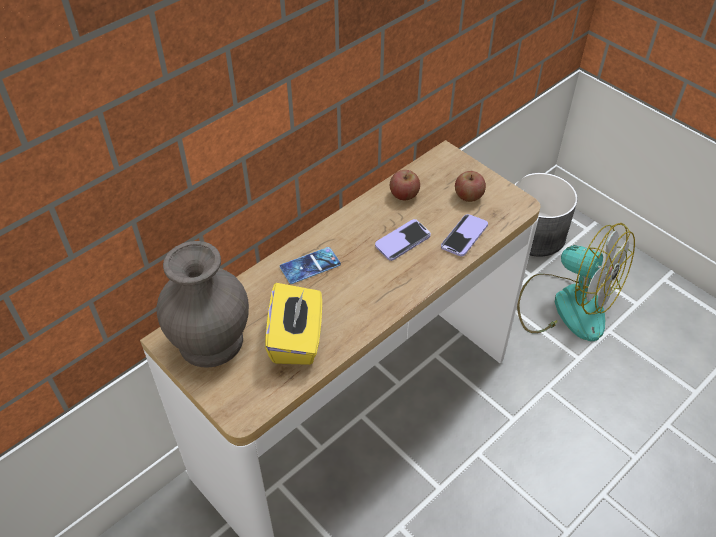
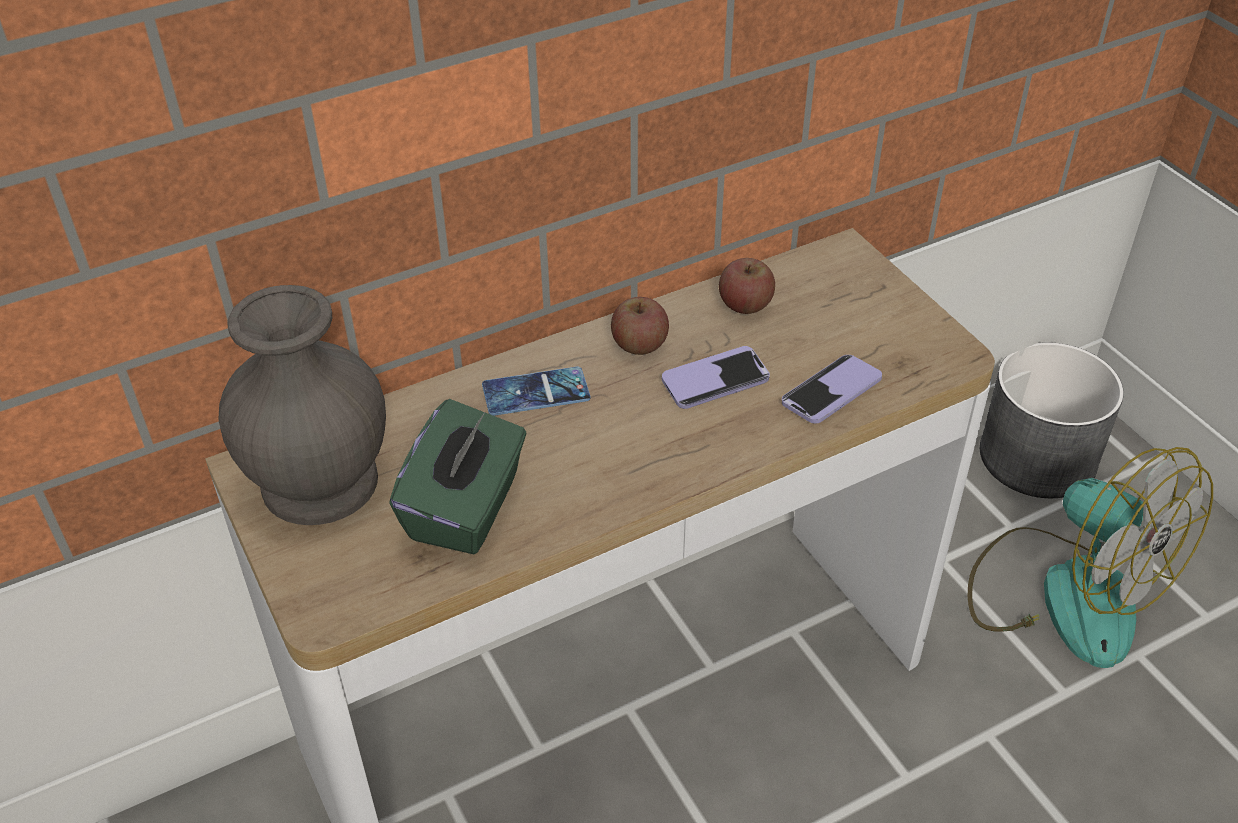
camera: 15 degrees right, 5 degrees down
(296, 339) = (466, 508): yellow tissue box -> green tissue box
(468, 196) = (863, 325): apple -> apple (639, 344)

